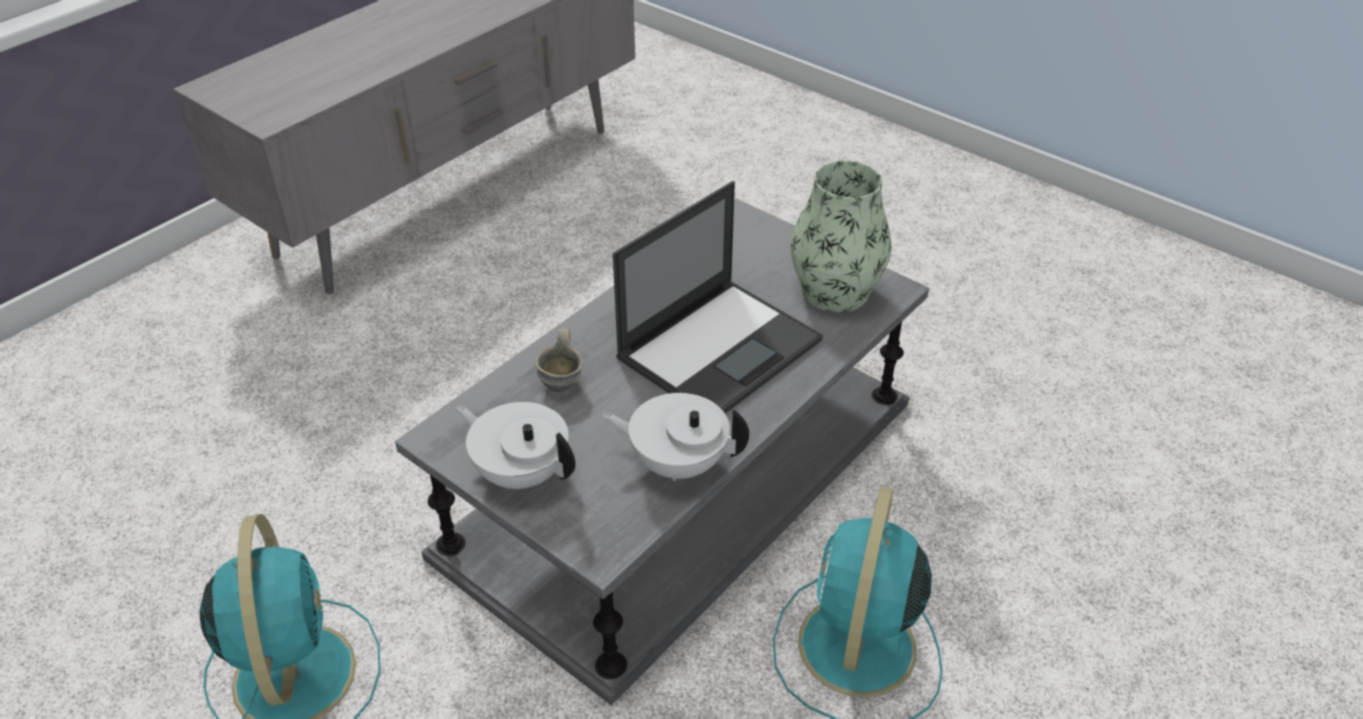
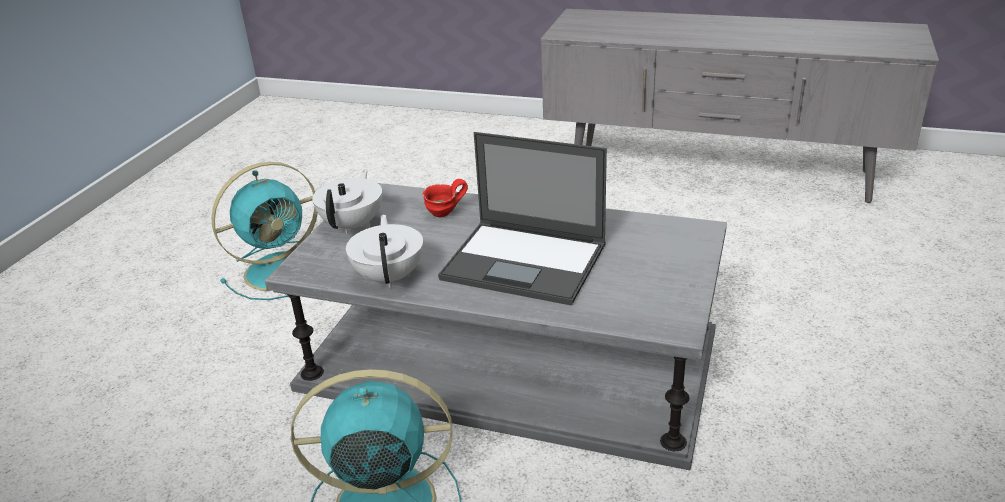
camera: 70 degrees right, 10 degrees down
(564, 382) = (445, 214): grey mug -> red mug
(835, 291) = (645, 297): vase -> none

